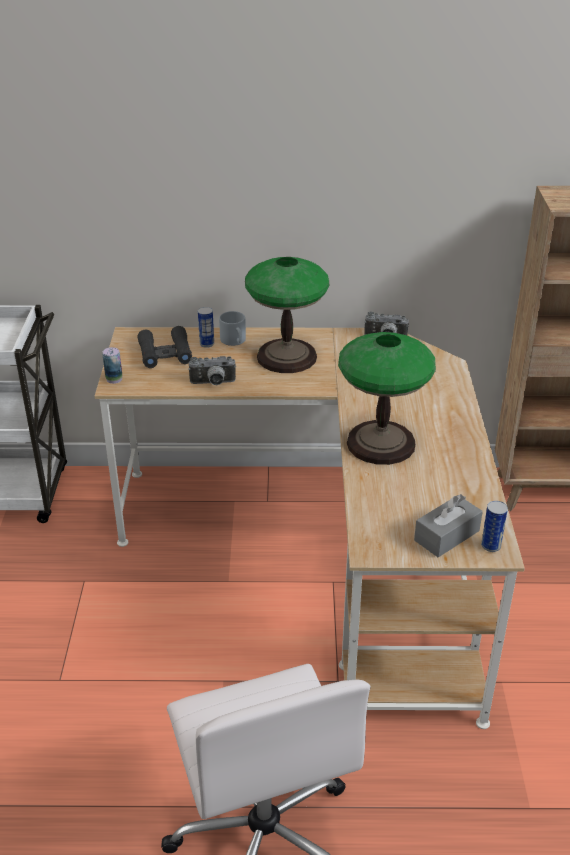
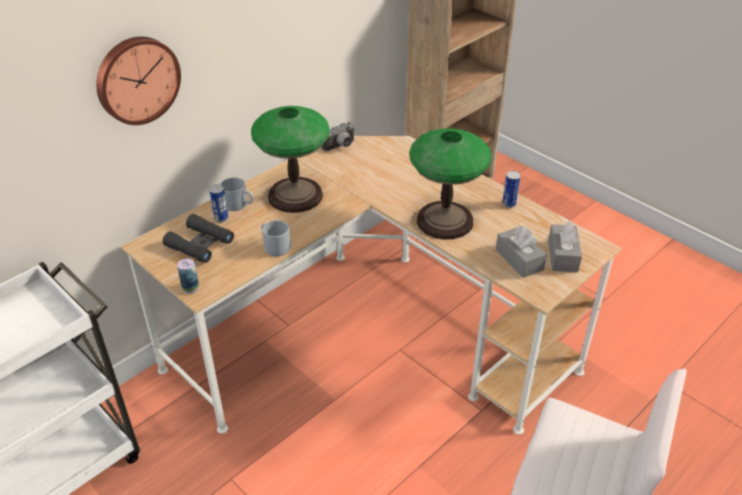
camera: 45 degrees left, 5 degrees up
(162, 176) = (137, 79): none -> wall clock
(213, 383) = (274, 246): camera -> grey mug
(397, 512) = (519, 259): none -> grey tissue box
(491, 546) = (590, 246): can -> can (509, 204)

